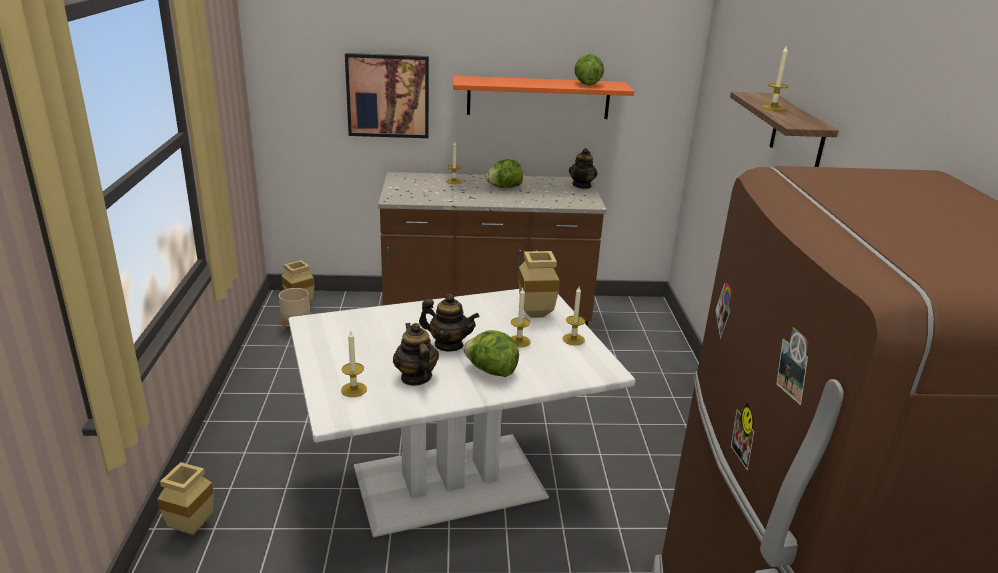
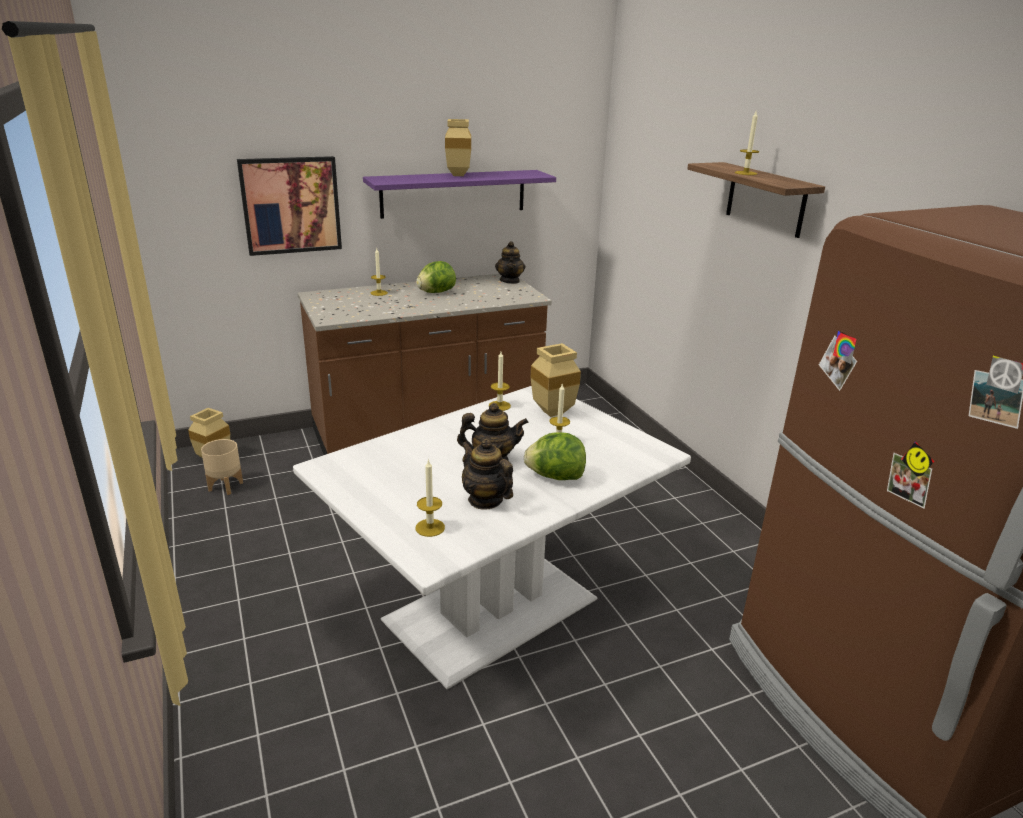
camera: 20 degrees left, 0 degrees up
(192, 526) = (229, 740): beige vase -> beige vase (457, 175)
(538, 97) = (453, 193): orange shelf -> purple shelf
(573, 339) = (607, 430): candle -> candle (499, 406)
(586, 84) = (505, 174): lettuce -> none

